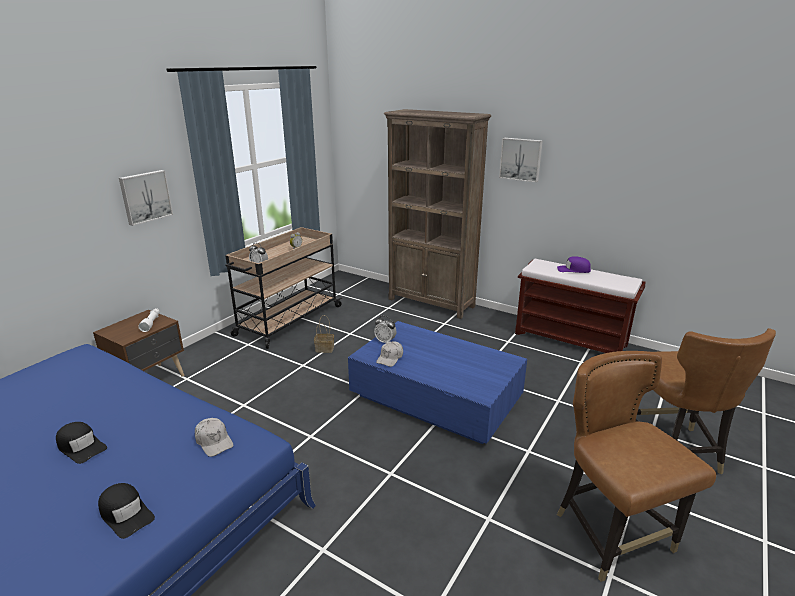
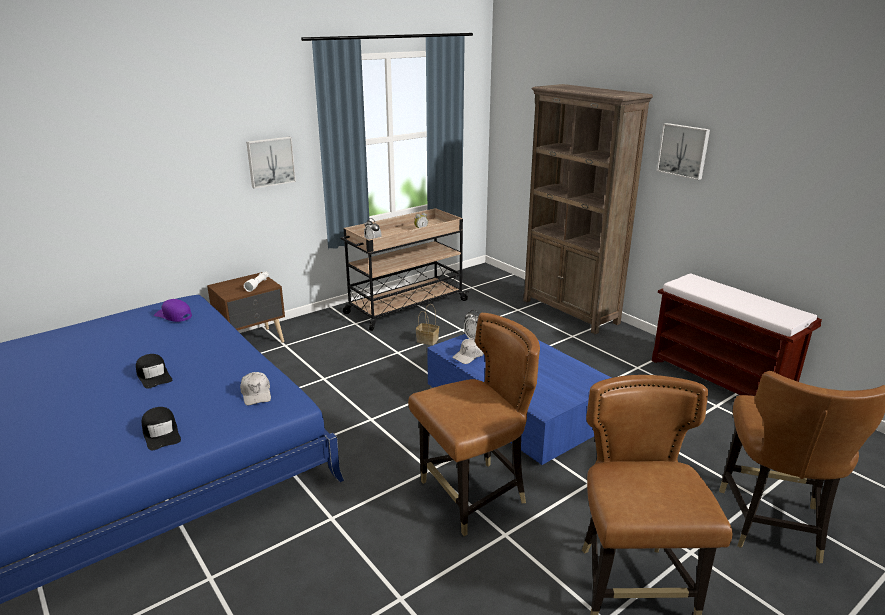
camera: 20 degrees right, 0 degrees up
(442, 488) = (473, 495): none -> brown chair
(573, 270) = (729, 292): purple cap -> purple cap (174, 315)

